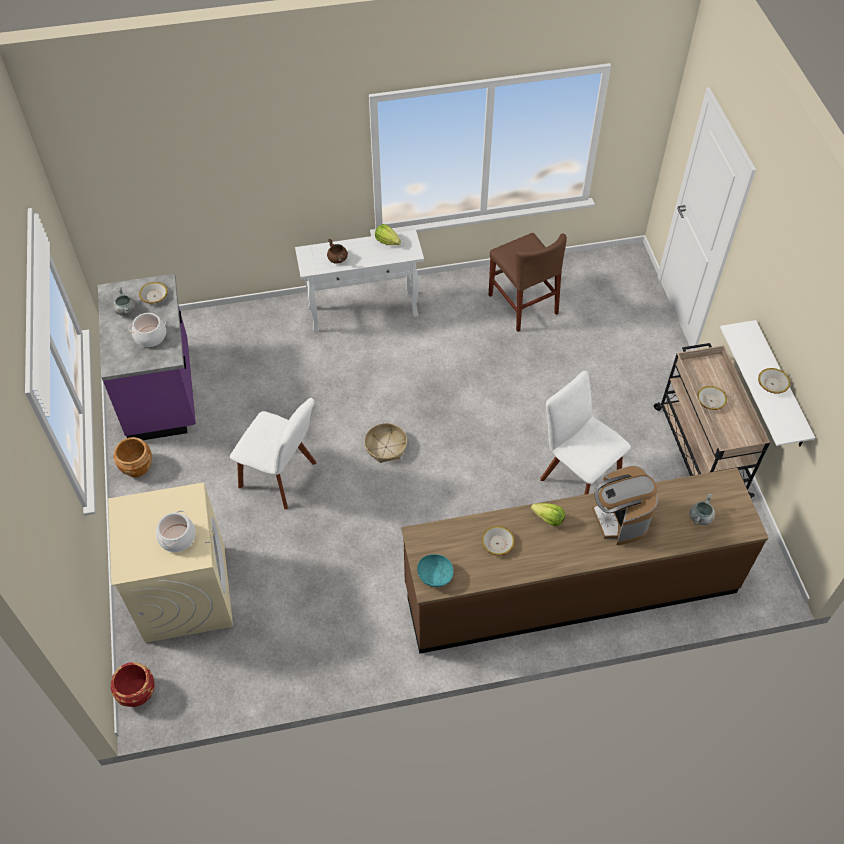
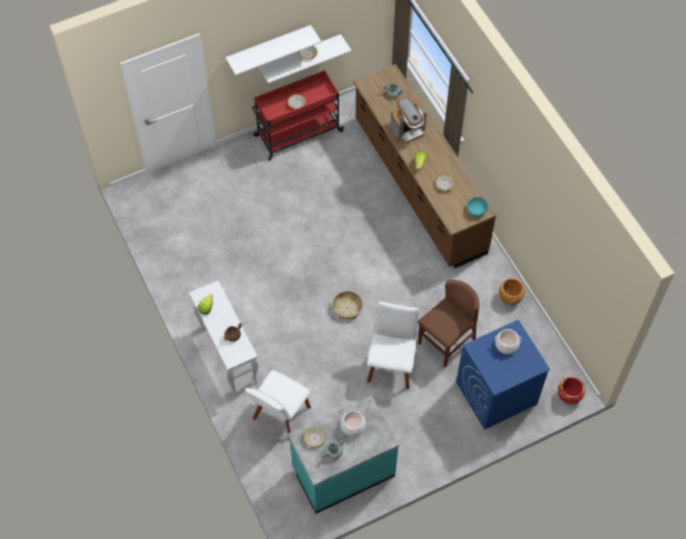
camera: 105 degrees left, 5 degrees up
(136, 467) = (413, 462): brown planter -> brown planter (510, 298)
(162, 391) = (343, 471): purple counter -> turquoise counter
(185, 592) = (496, 394): beige washing machine -> blue washing machine
(522, 304) = (194, 251): brown chair -> brown chair (446, 341)
(577, 475) = (336, 195): white chair -> white chair (280, 416)
(699, 451) = (297, 134): beige cart -> red cart
(772, 313) = (269, 47): none -> white shelf

